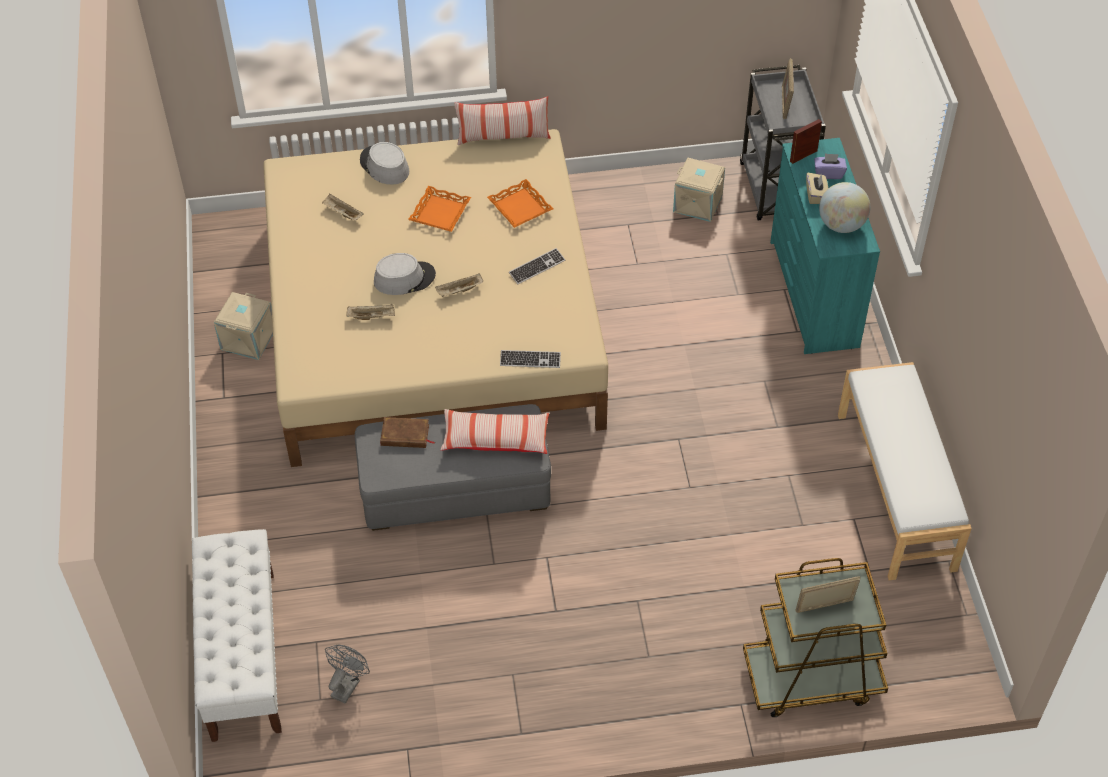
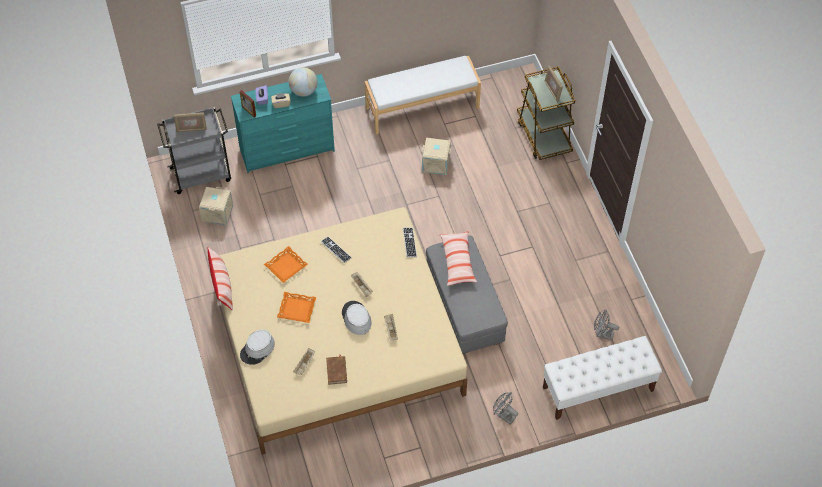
camera: 100 degrees left, 5 degrees up
(240, 511) = (504, 415): none -> grey fan
(249, 340) = (370, 444): beige storage box -> beige storage box (436, 163)
(405, 435) = (464, 306): brown book -> brown book (337, 371)

